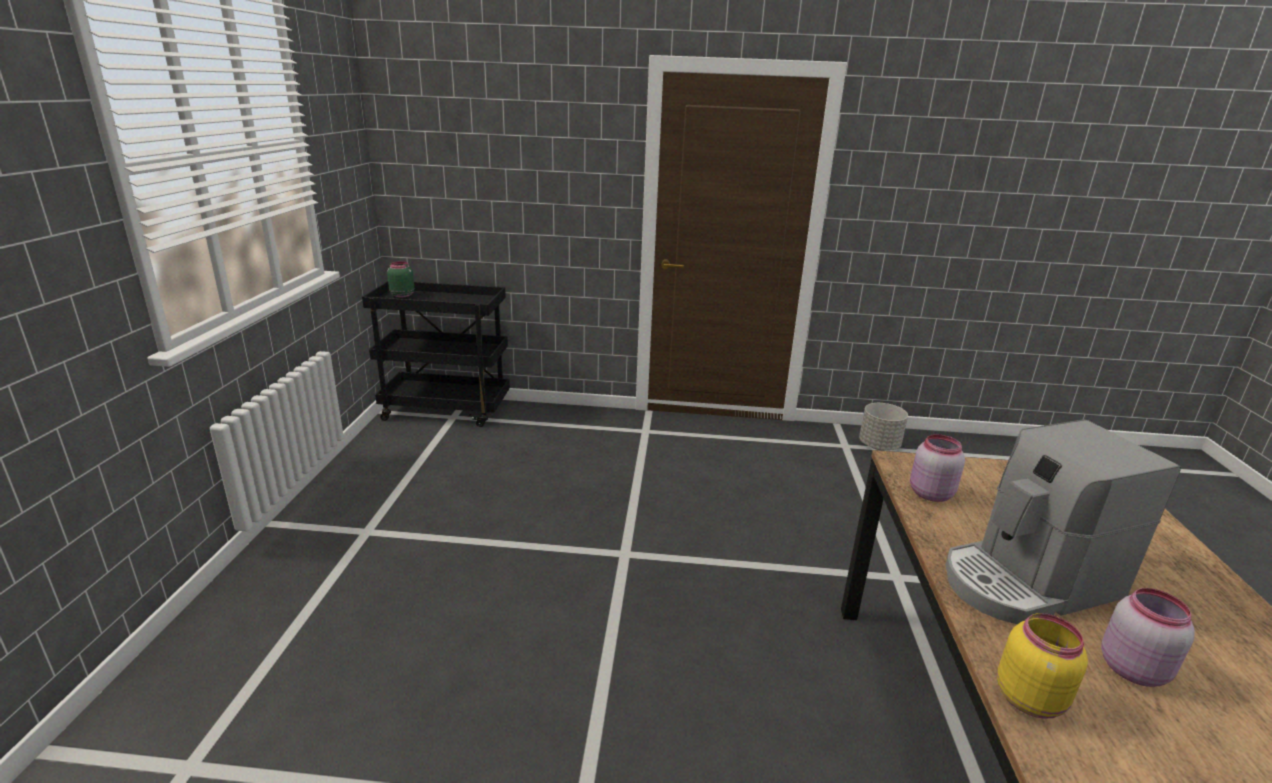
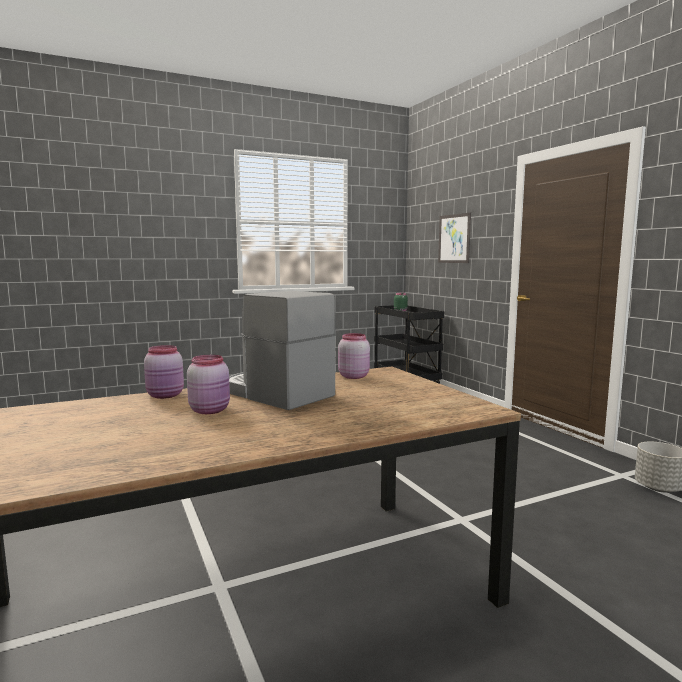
camera: 60 degrees right, 15 degrees down
(512, 169) = (454, 238): none -> picture
(1029, 698) = (166, 395): yellow jar -> pink jar

